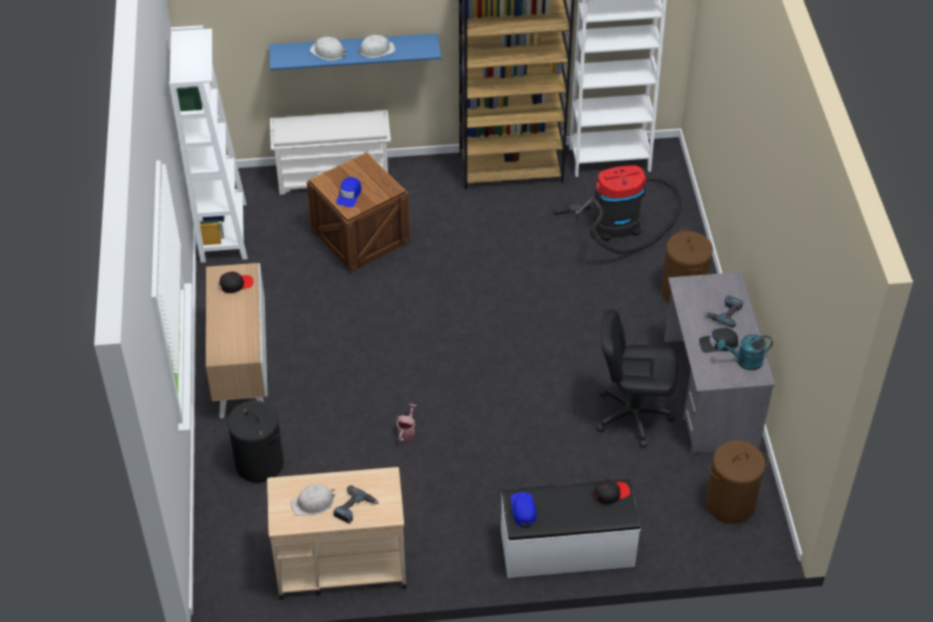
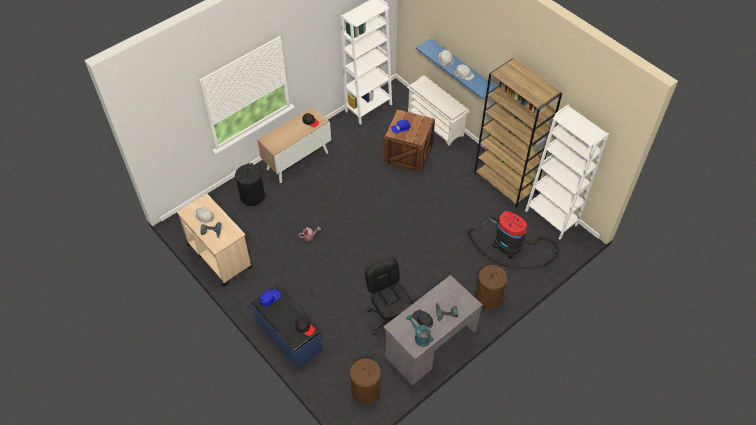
camera: 55 degrees right, 5 degrees up
(567, 549) = (288, 335): white bench -> blue bench

